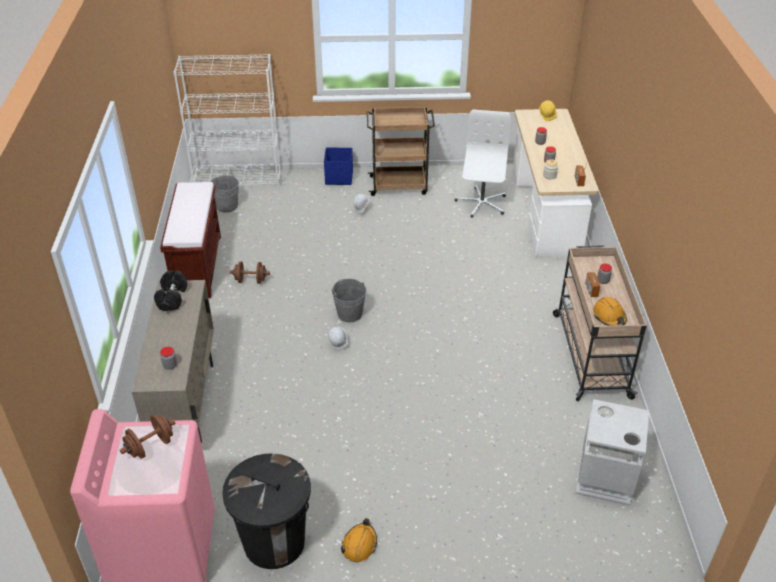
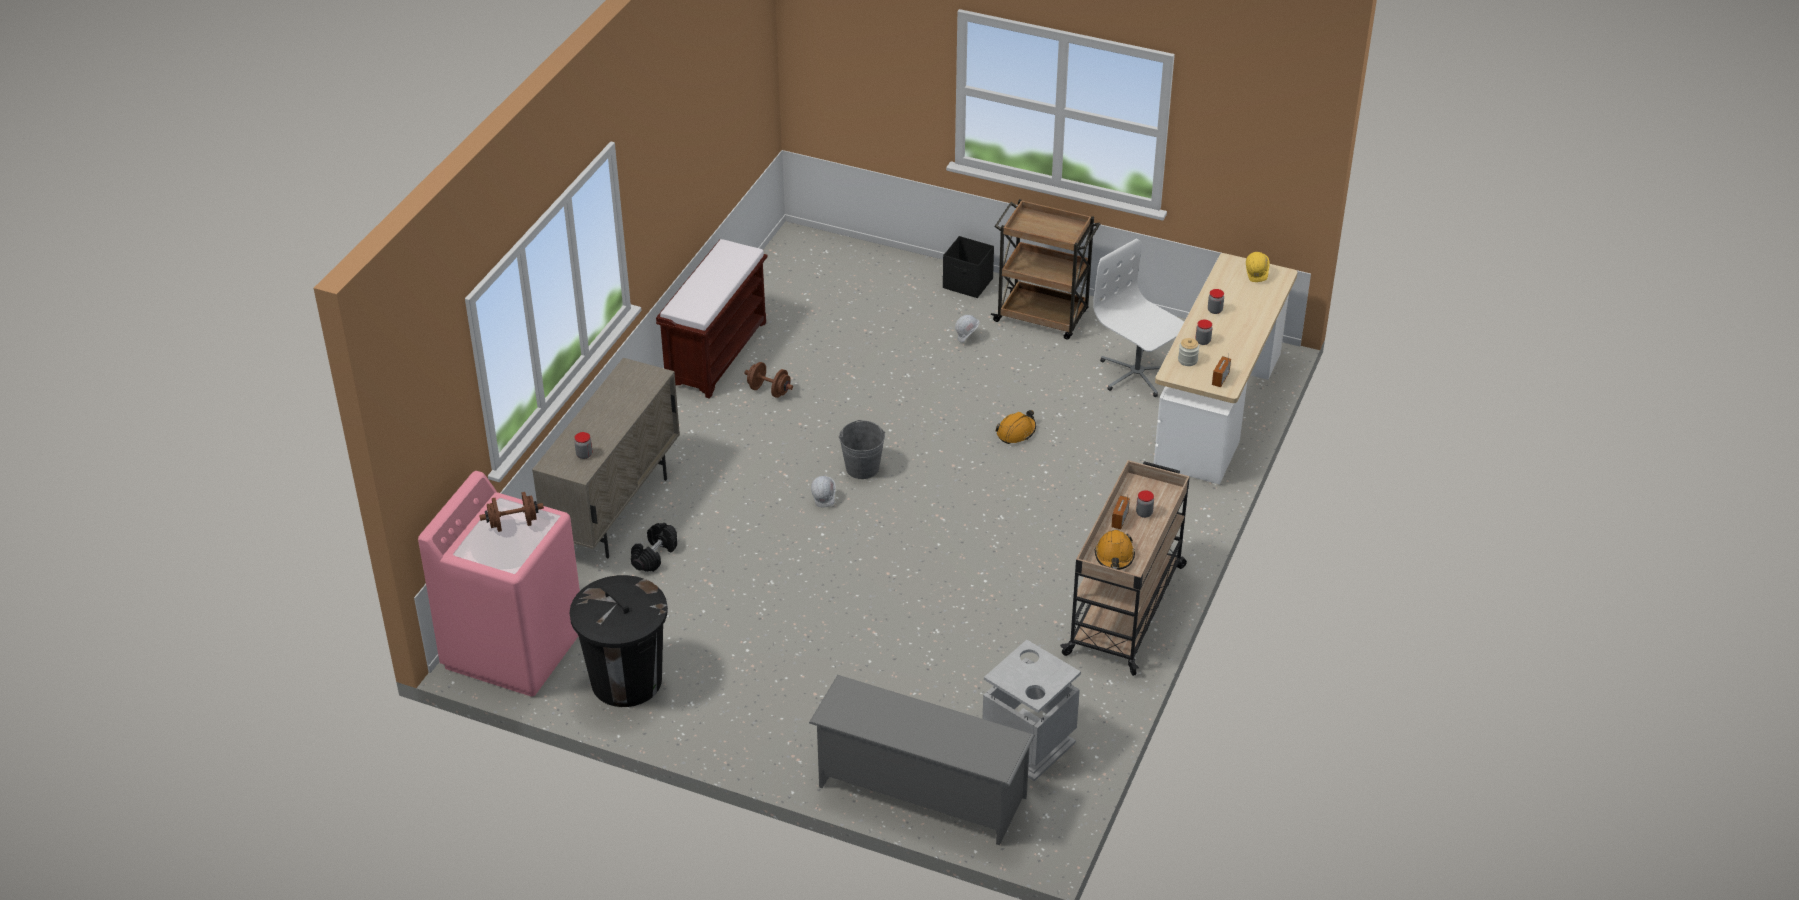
camera: 25 degrees right, 0 degrees up
(172, 298) = (627, 381): black dumbbell -> black dumbbell (654, 555)
(227, 206) = (797, 283): grey bucket -> none
(238, 179) = (834, 249): white bookcase -> none
(339, 178) = (968, 284): blue storage box -> black storage box
(359, 545) = (711, 714): orange hard hat -> orange hard hat (1016, 432)
(481, 203) = (1136, 374): white office chair -> white office chair turned 75 degrees counterclockwise
(559, 548) = (920, 792): none -> grey shoe rack

